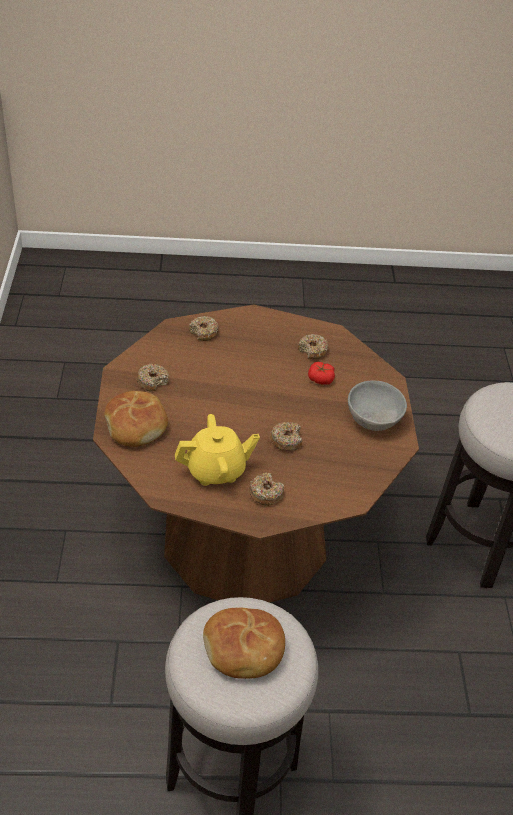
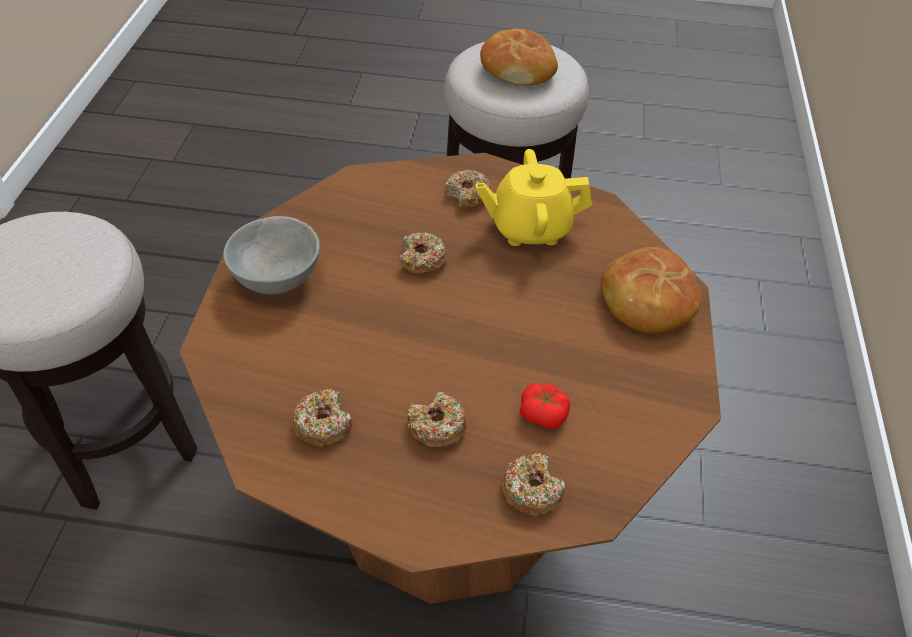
camera: 170 degrees left, 5 degrees up
(152, 381) = (627, 379): donut -> donut (437, 426)
(320, 379) = (331, 359): tomato -> tomato (543, 413)

